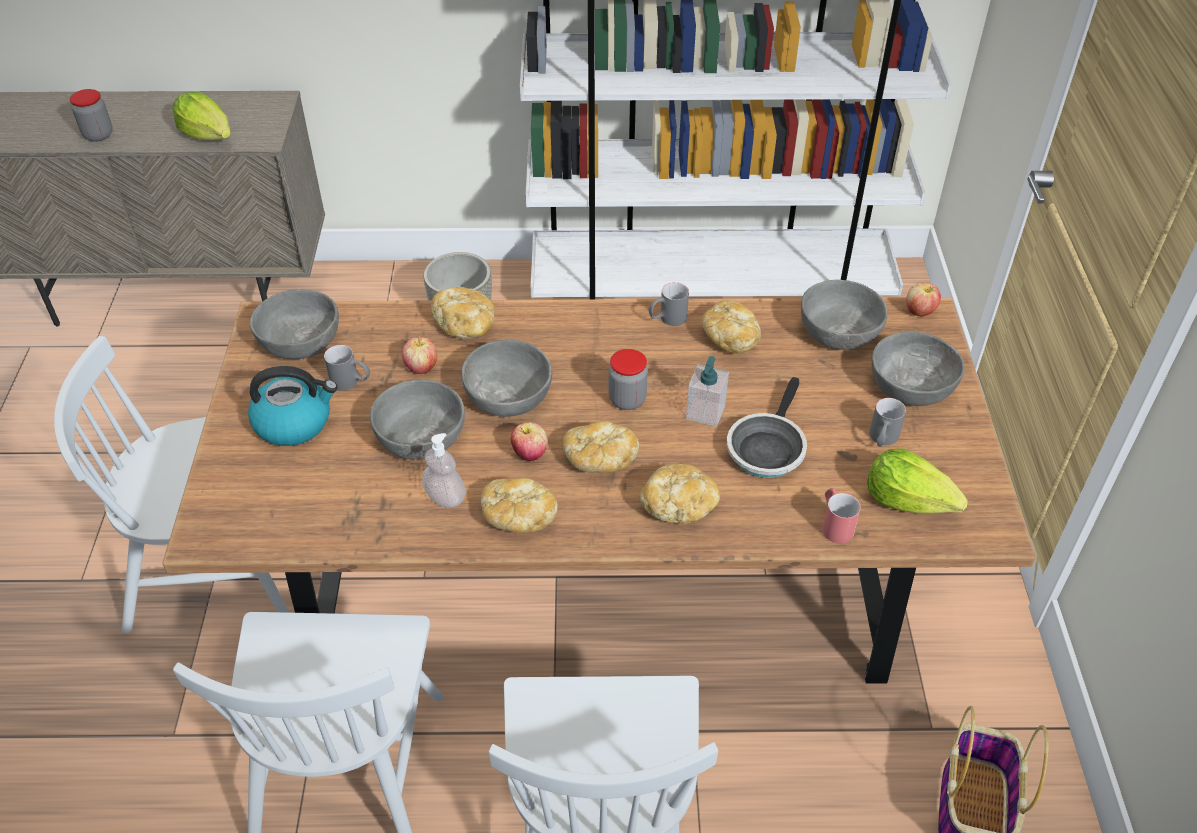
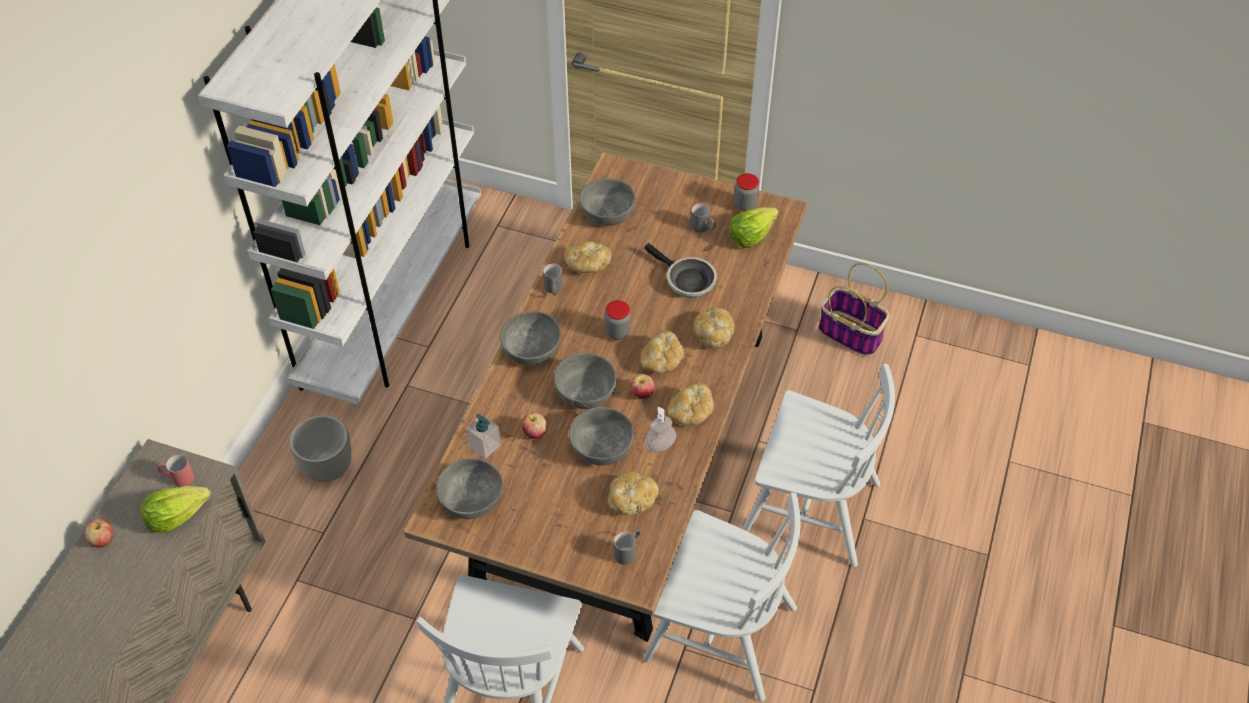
camera: 70 degrees left, 5 degrees up
(98, 135) = (120, 602): jar -> jar (745, 205)
(294, 422) = (555, 516): kettle -> none
(351, 382) = (530, 476): grey mug -> grey mug (628, 551)
(465, 325) = (504, 398): bread -> bread (632, 500)
(705, 412) = (646, 298): soap dispenser -> soap dispenser (485, 446)
(834, 524) = (755, 272): red mug -> red mug (178, 478)
(910, 386) = (668, 200): grey bowl -> grey bowl (531, 349)
(919, 311) = (608, 170): apple -> apple (103, 540)

